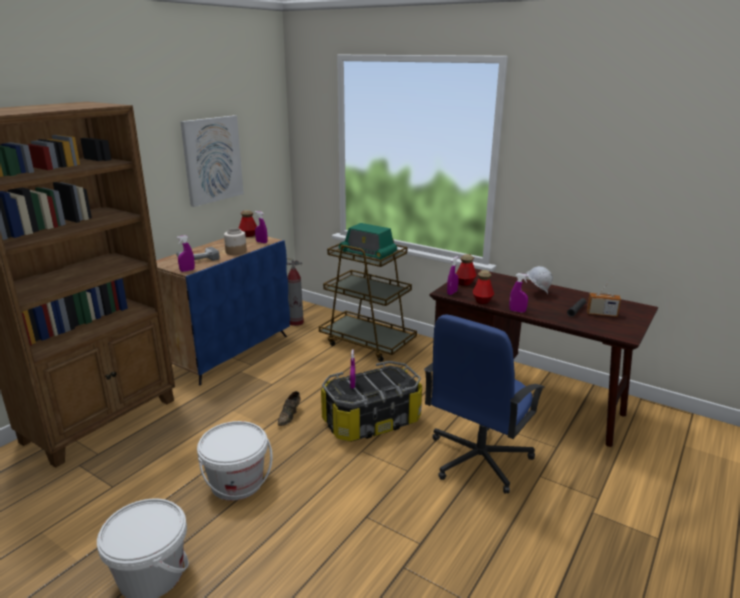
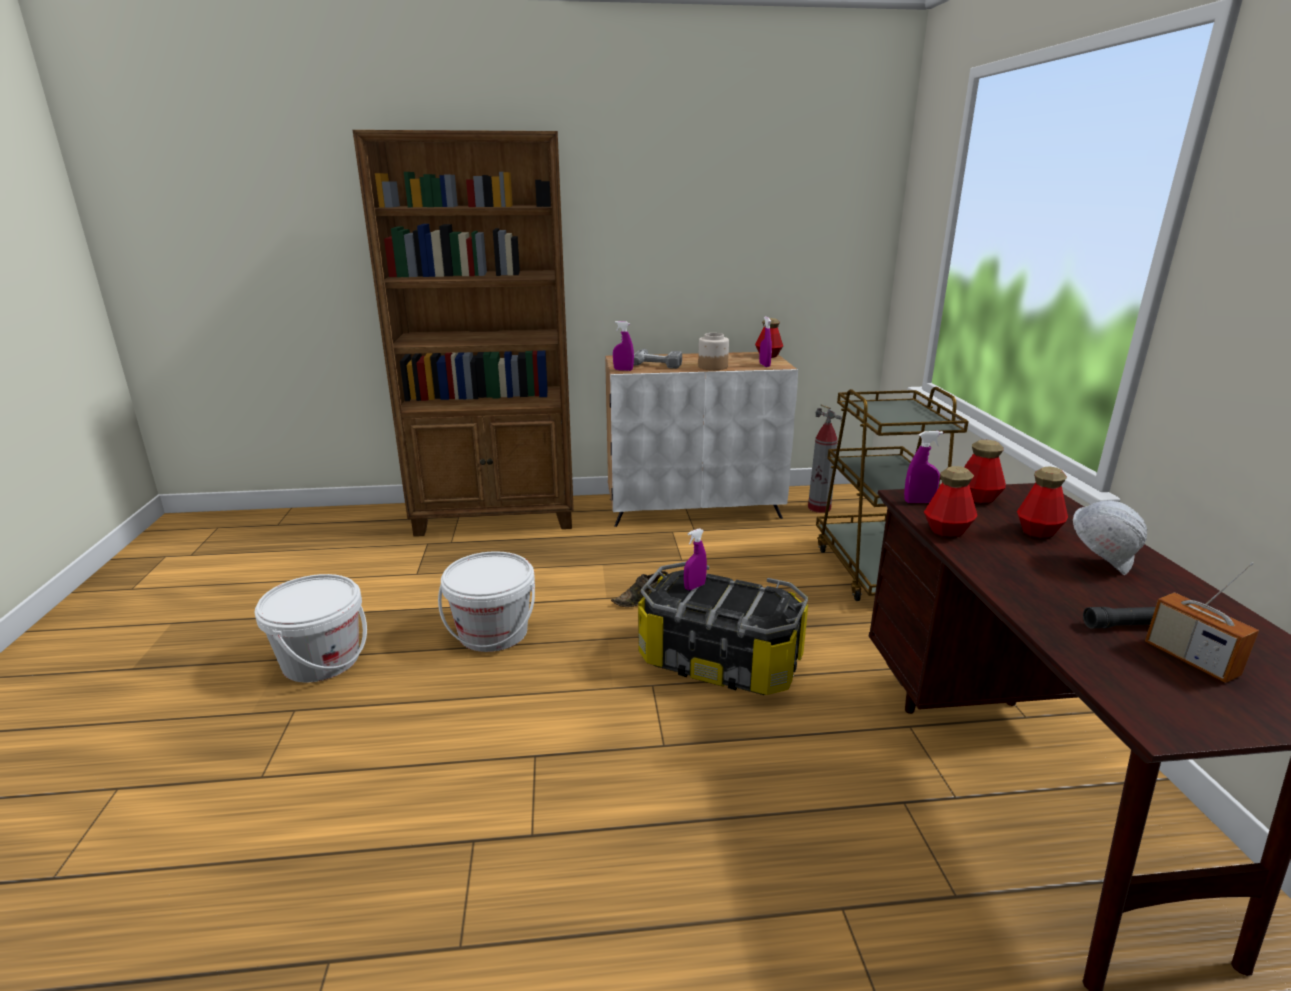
camera: 50 degrees right, 0 degrees up
(212, 160) = (739, 237): picture -> none
(230, 352) = (694, 508): blue cabinet -> white cabinet
(367, 253) = (897, 415): radio -> none
(478, 459) = (782, 805): blue office chair -> none
(503, 289) = (1038, 532): none -> bottle
(517, 311) = (981, 570): purple spray bottle -> none

